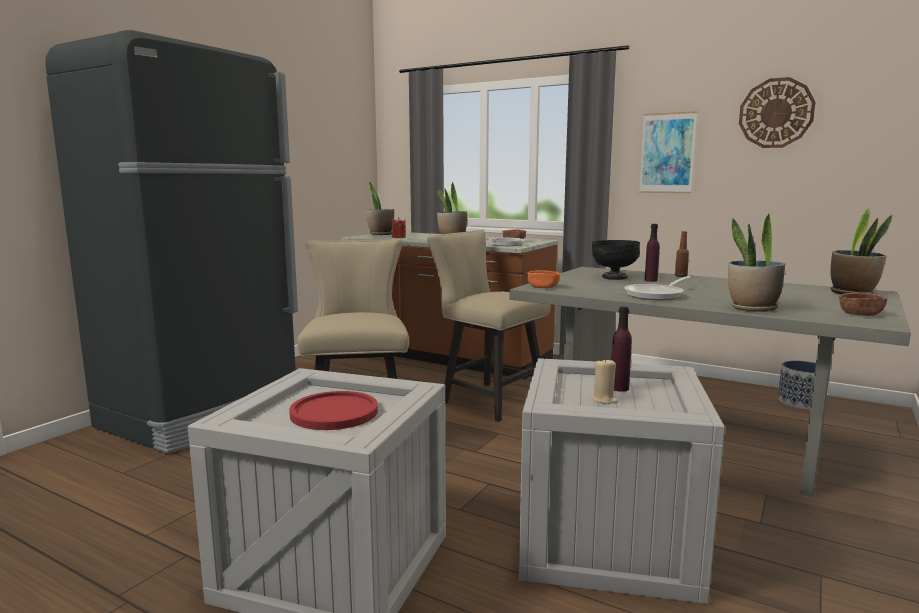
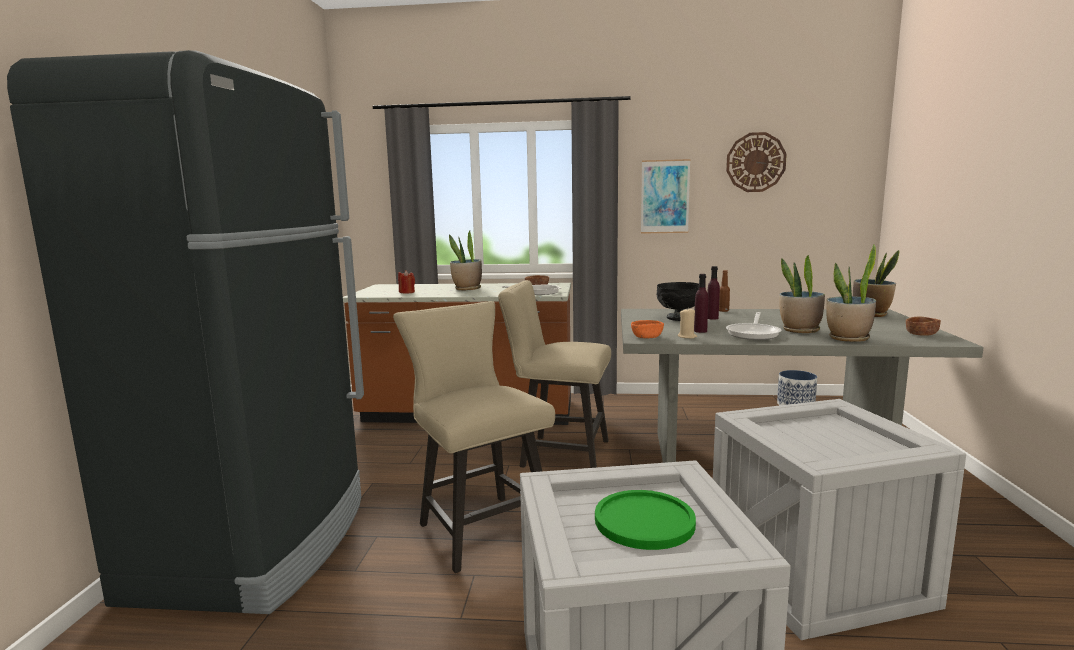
camera: 25 degrees left, 0 degrees up
(334, 412) = (644, 521): red plate -> green plate
(380, 234) = (375, 290): potted plant -> potted plant (799, 330)
(604, 400) = (831, 446): beige candle -> beige candle (687, 337)
(619, 388) = (819, 431): purple bottle -> purple bottle (700, 331)

